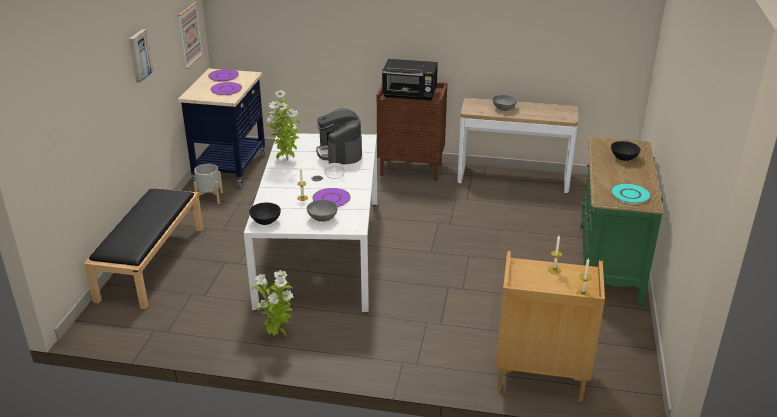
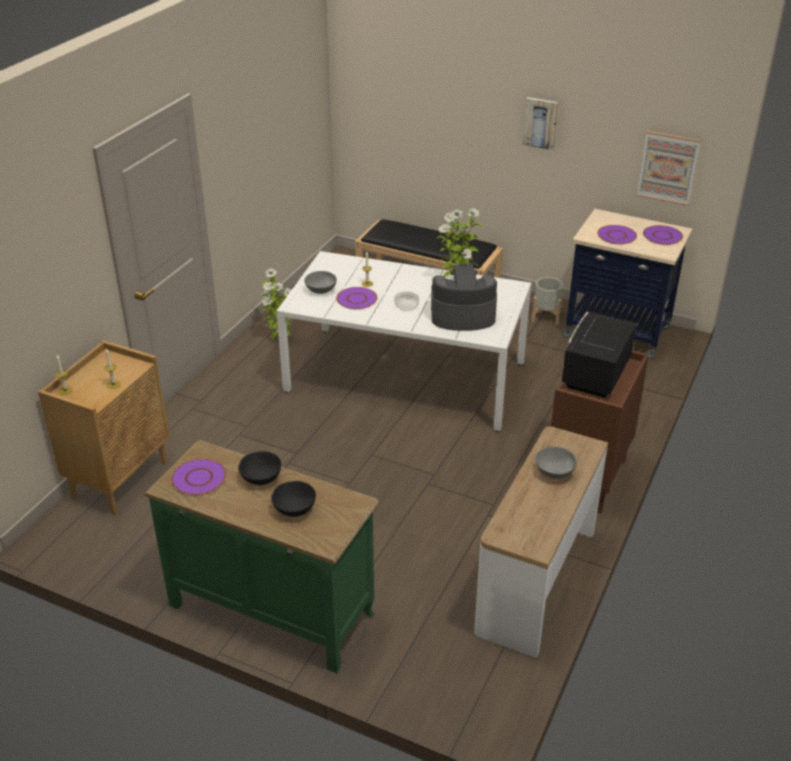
camera: 105 degrees right, 5 degrees up
(265, 221) = (333, 262): black bowl -> black bowl (261, 478)
(630, 194) = (198, 478): turquoise plate -> purple plate

